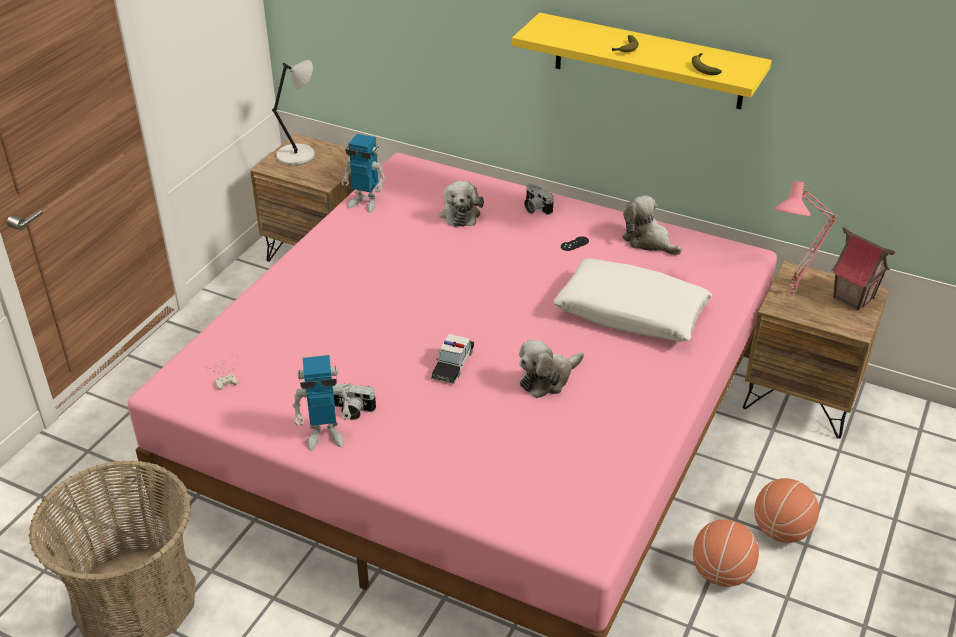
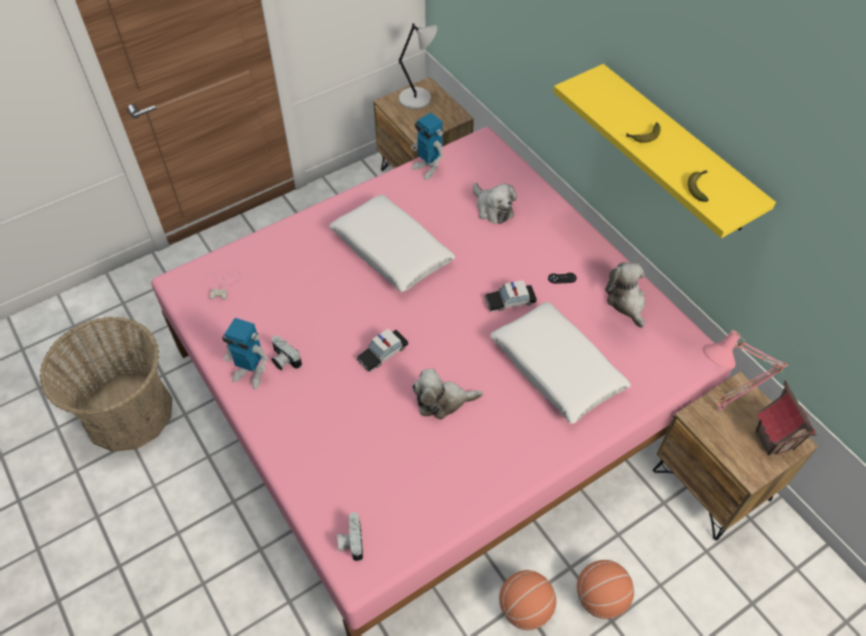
camera: 30 degrees right, 15 degrees up
(387, 280) = (391, 251): none -> white pillow
(460, 213) = (492, 208): plush toy -> plush toy turned 60 degrees counterclockwise
(535, 208) = (556, 228): camera -> camera (350, 541)
(542, 278) = (510, 301): none -> toy car

